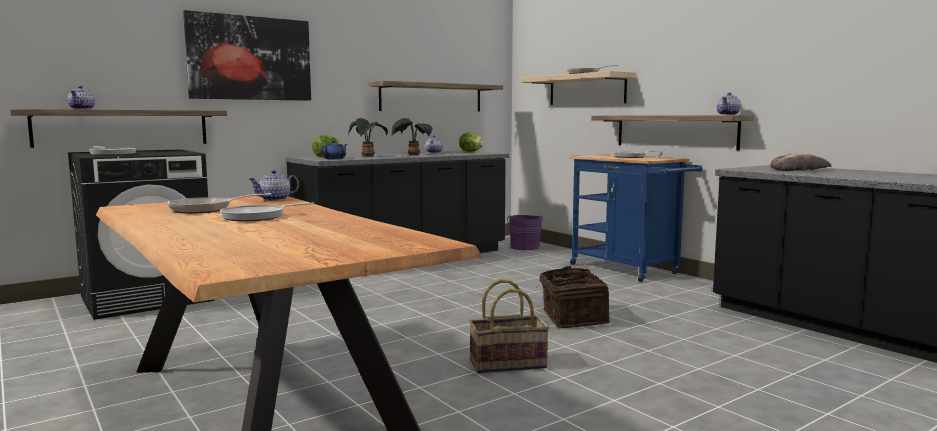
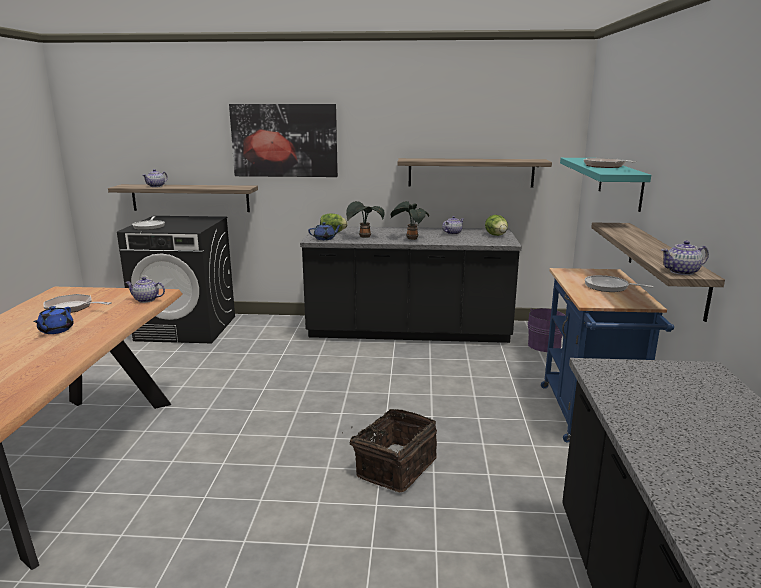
camera: 40 degrees right, 10 degrees up
(257, 217) = (55, 330): frying pan -> blue teapot
(508, 363) = (241, 500): basket -> none
(586, 90) = (620, 182): beige shelf -> turquoise shelf
(800, 170) = (676, 397): bread -> none

